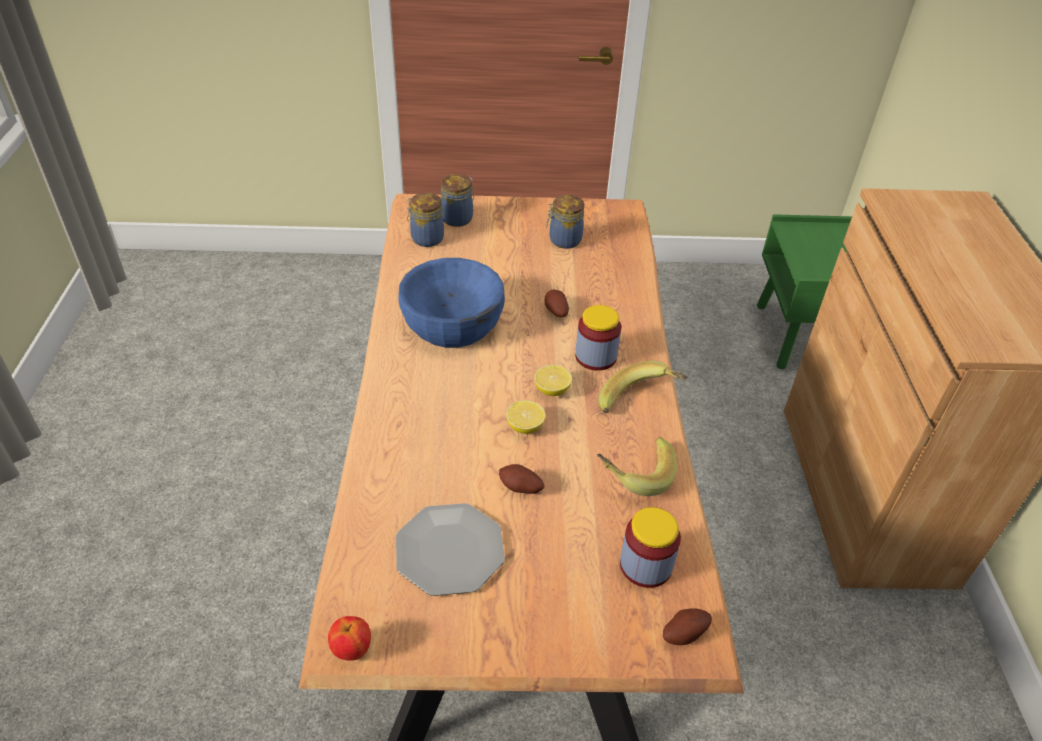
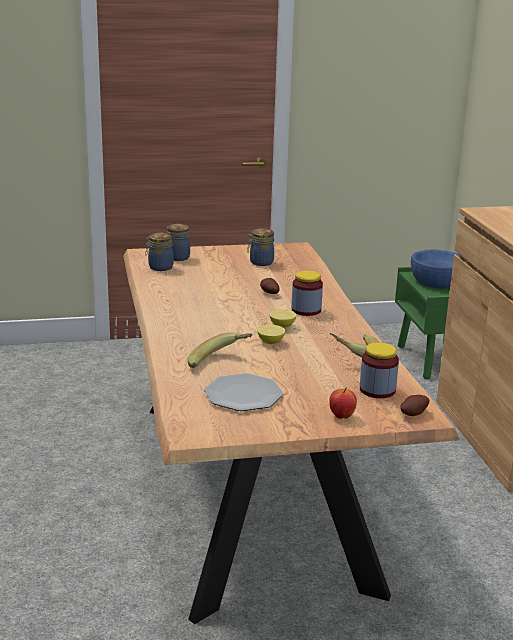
camera: 10 degrees left, 20 degrees down
(352, 650) = (197, 438): apple -> apple (341, 416)
(453, 323) = (198, 302): blue bowl -> blue bowl (437, 281)
(520, 489) = (279, 367): potato -> none
(639, 402) = (344, 327): banana -> banana (220, 363)

